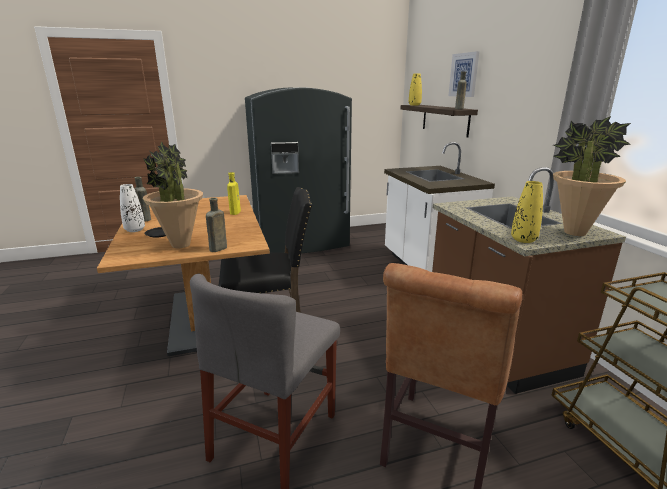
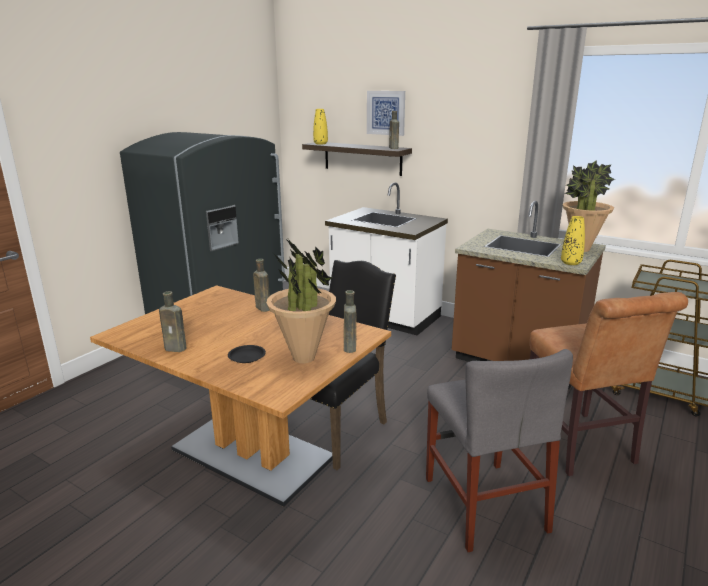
camera: 40 degrees left, 0 degrees up
(135, 230) = (202, 363): white vase -> none
(235, 212) = (262, 308): yellow bottle -> brown bottle

